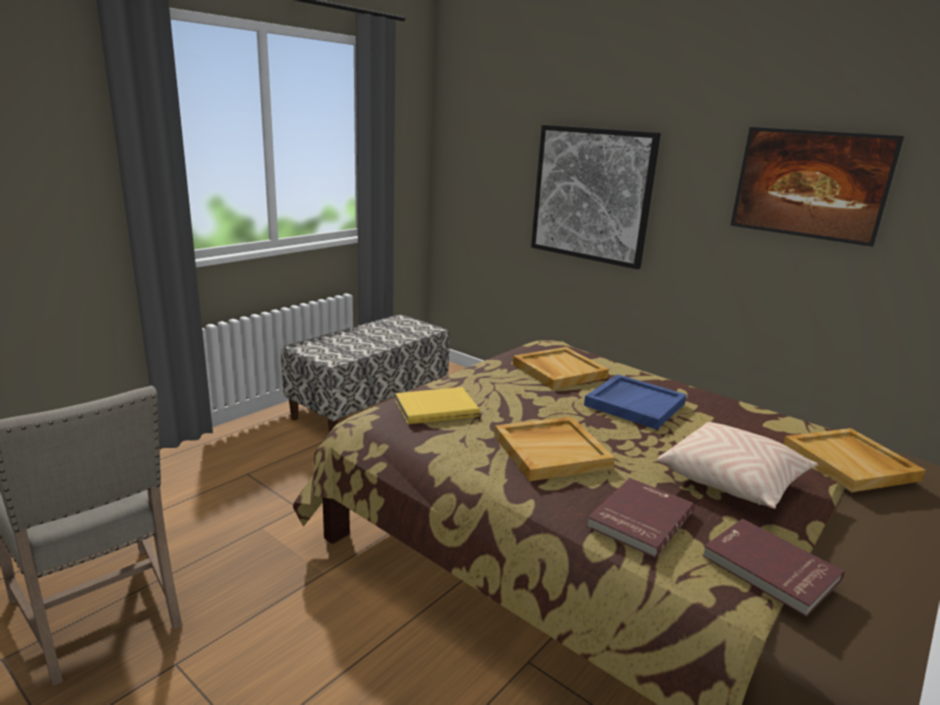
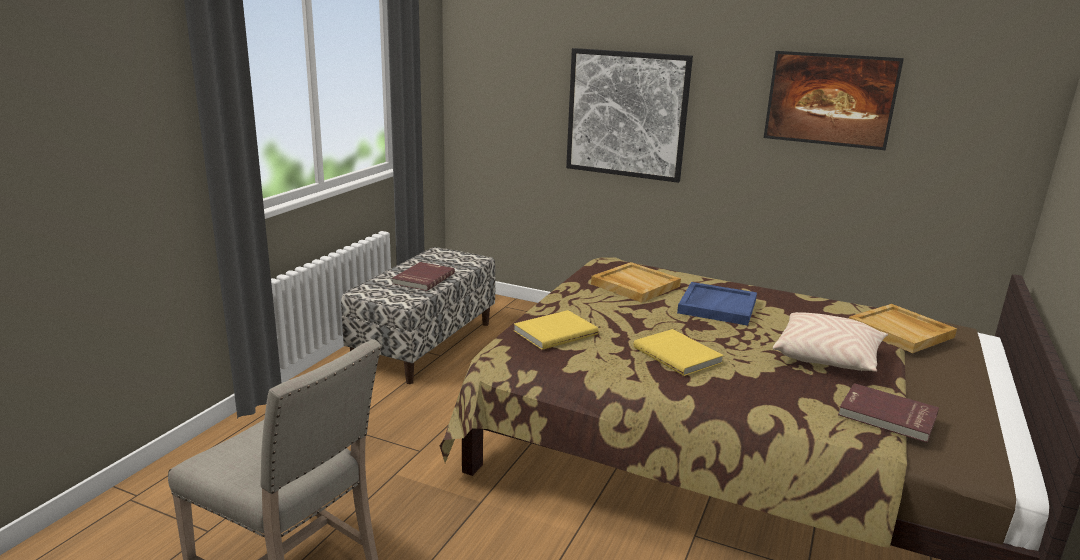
camera: 15 degrees left, 0 degrees up
(552, 451) = (678, 355): beige tray -> yellow book
(638, 518) = (778, 396): red book -> red book (422, 278)

